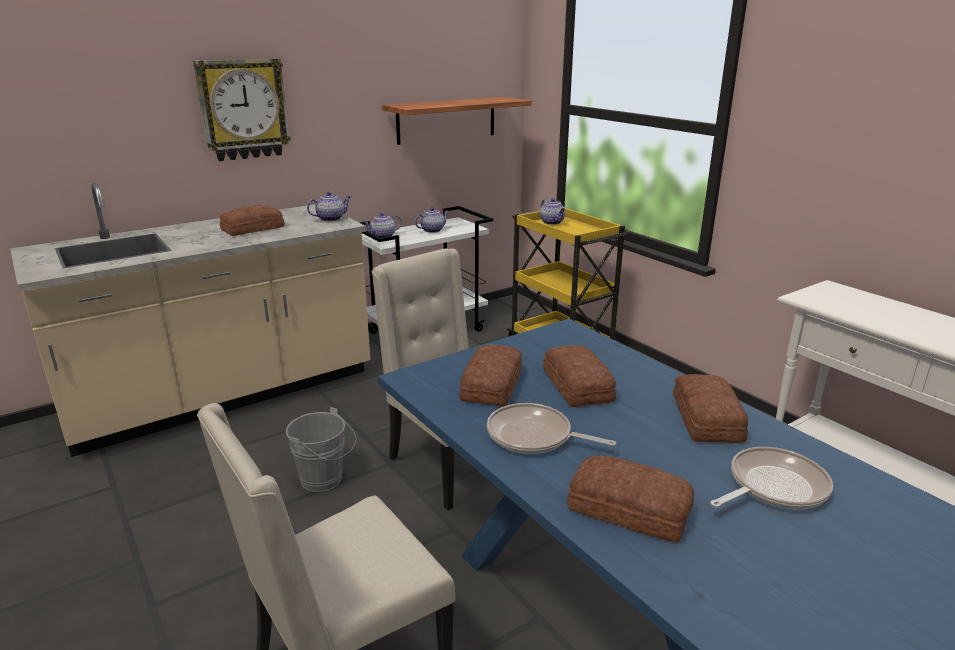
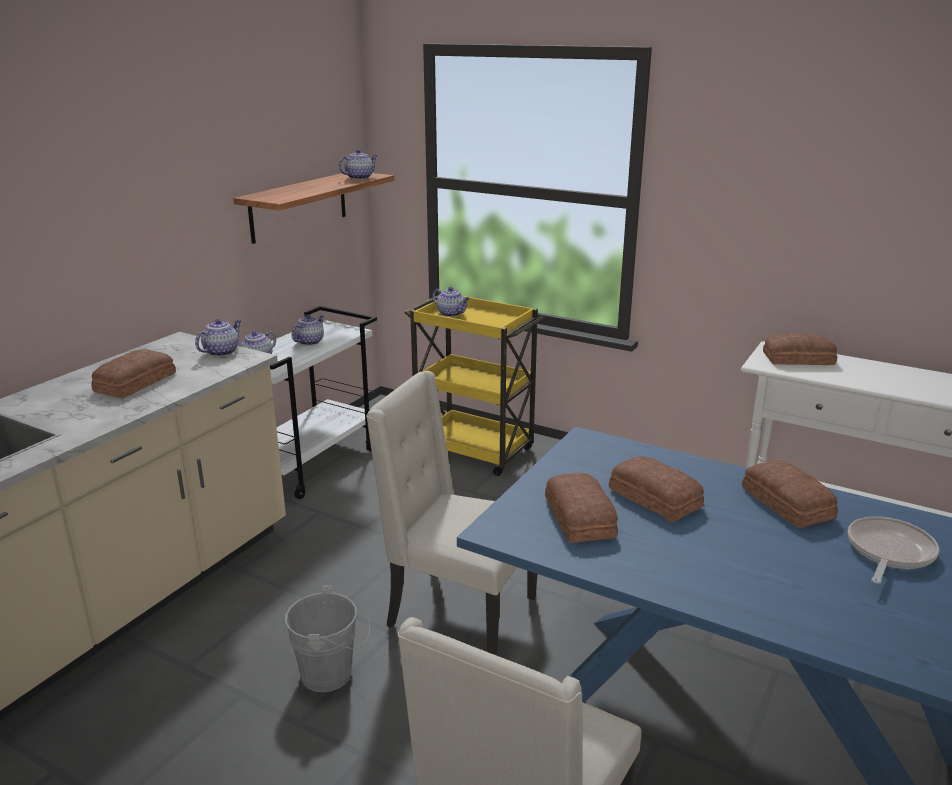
camera: 25 degrees left, 0 degrees up
(243, 109) = (80, 226): wall clock -> none
(500, 100) = (359, 178): none -> teapot
(534, 436) = (671, 561): frying pan -> none
(629, 510) = (812, 607): bread -> bread (799, 359)

